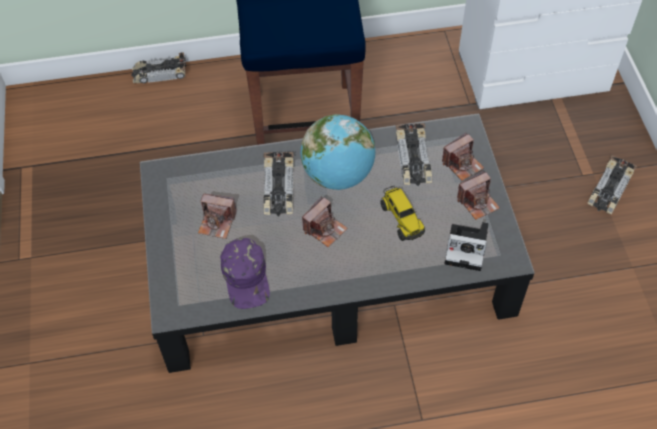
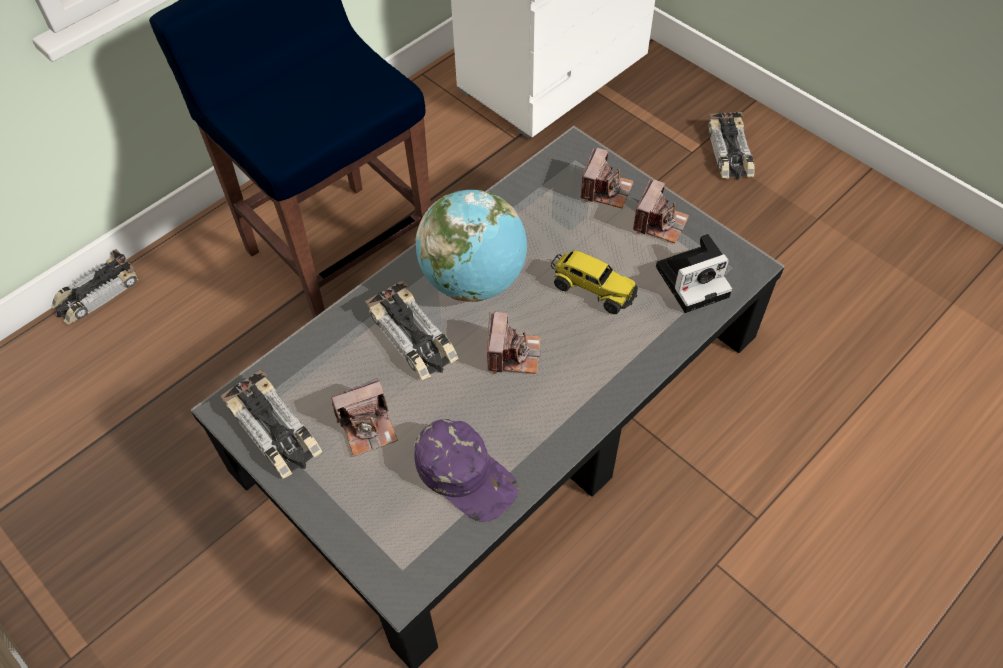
camera: 35 degrees left, 0 degrees up
(413, 159) = (546, 214): toy car -> toy car (275, 431)

